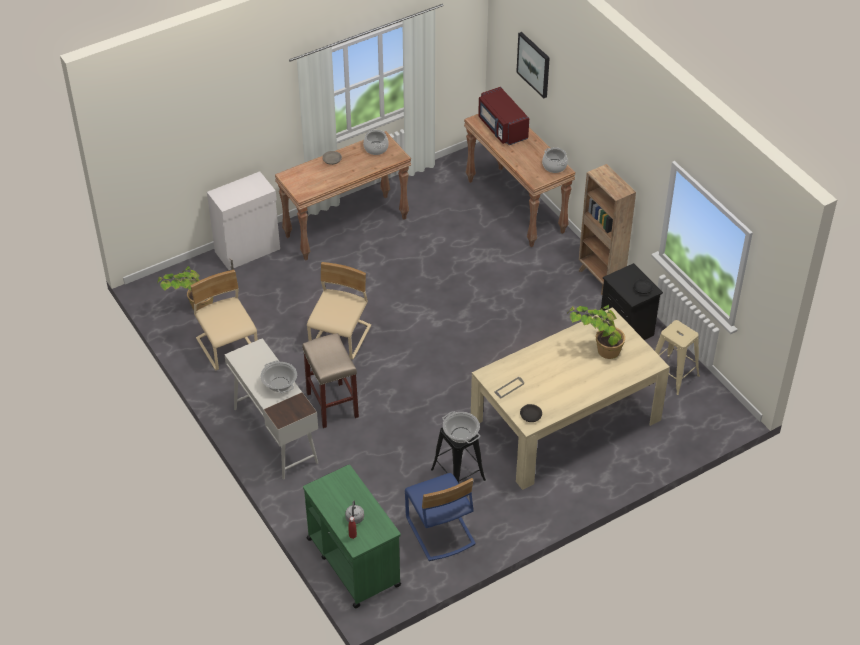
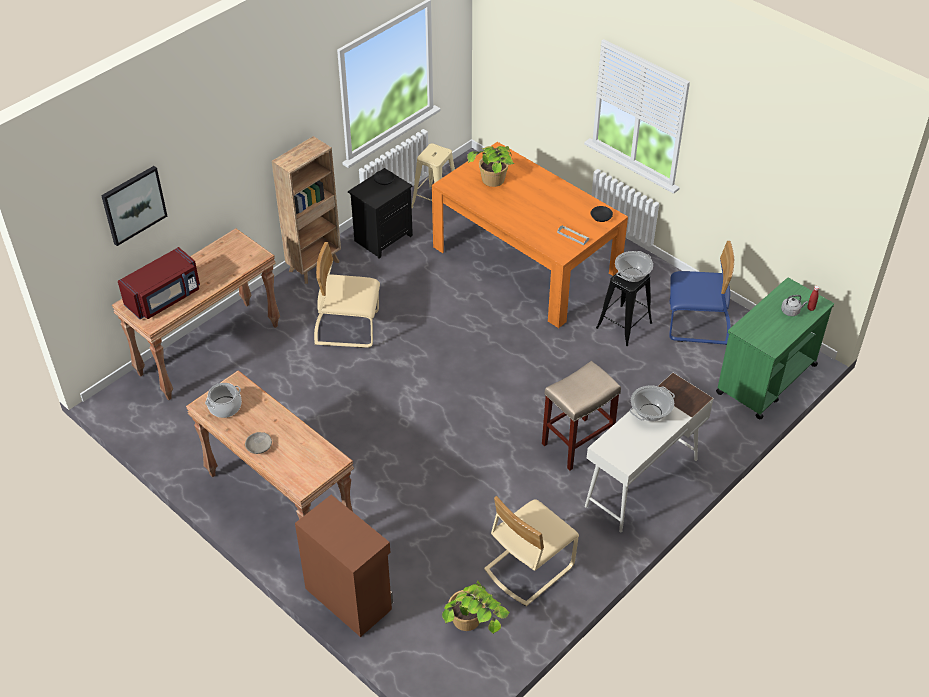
camera: 105 degrees left, 0 degrees up
(248, 251) = (349, 597): white cabinet -> brown cabinet
(341, 338) = (474, 460): beige chair -> beige chair (347, 328)
(439, 531) = (697, 325): blue chair -> blue chair turned 45 degrees clockwise
(554, 166) = (229, 245): cooking pot -> none
(565, 423) = (525, 262): beige dining table -> orange dining table

